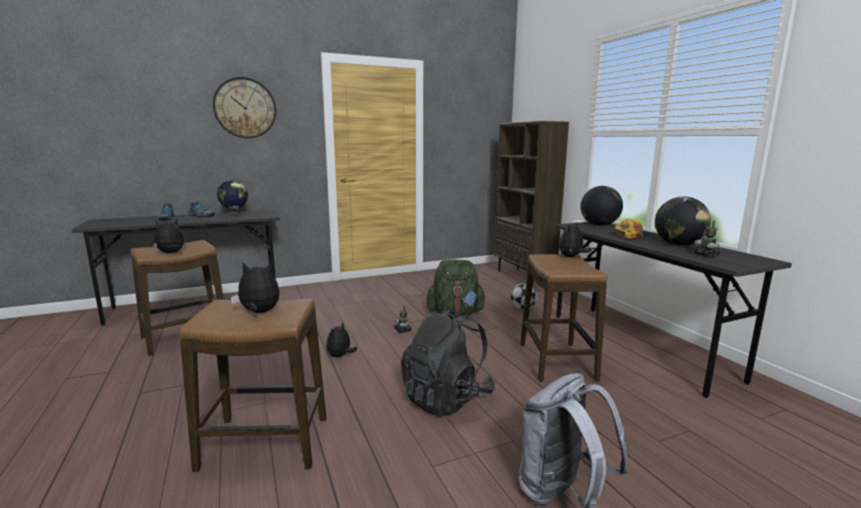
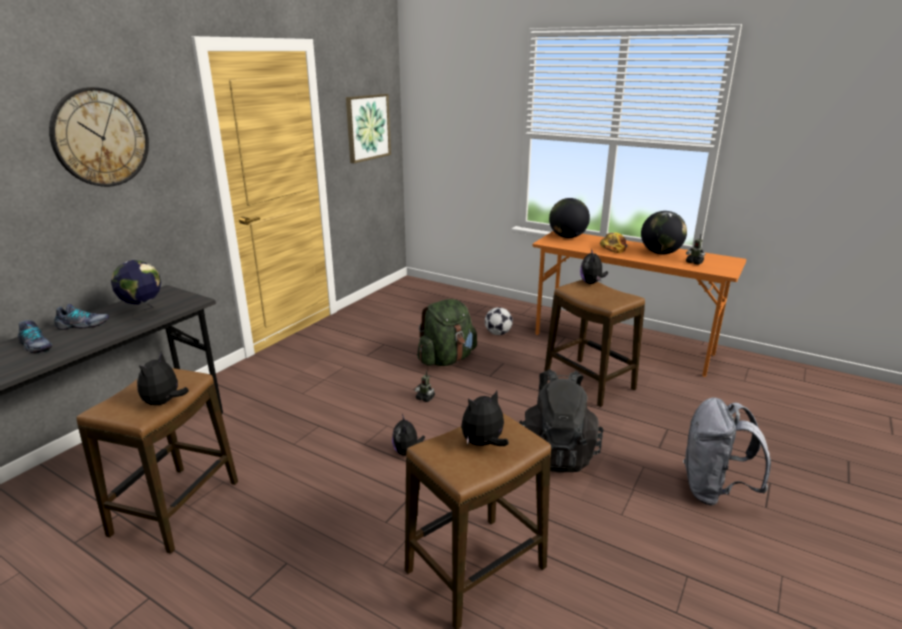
camera: 35 degrees left, 10 degrees up
(472, 131) = (367, 127): none -> picture
(524, 277) = (452, 293): brown bookcase -> none
(638, 345) = (622, 344): grey desk -> orange desk

